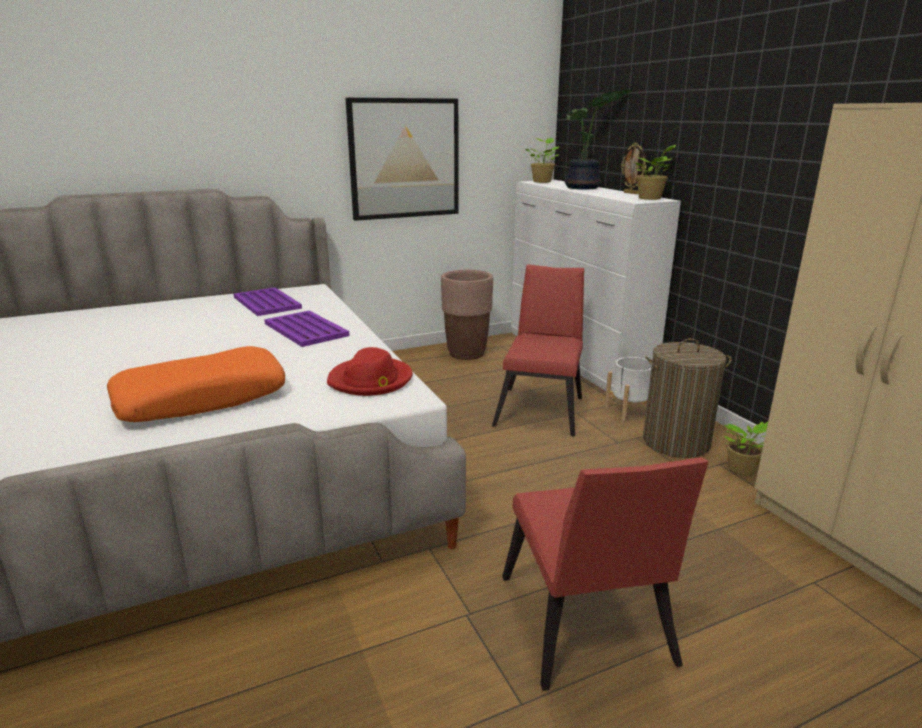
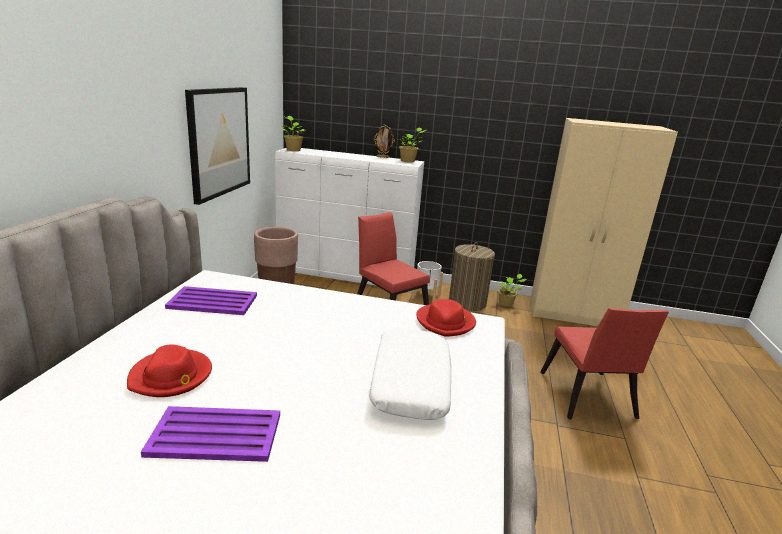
camera: 55 degrees left, 0 degrees up
(128, 330) = (171, 376): none -> red hat
(202, 399) = (410, 382): orange pillow -> white pillow
(305, 329) = (312, 309): purple tray -> purple tray (214, 434)
(583, 188) = (342, 154): potted plant -> none
(585, 628) = (587, 398): red chair -> red chair turned 60 degrees clockwise

